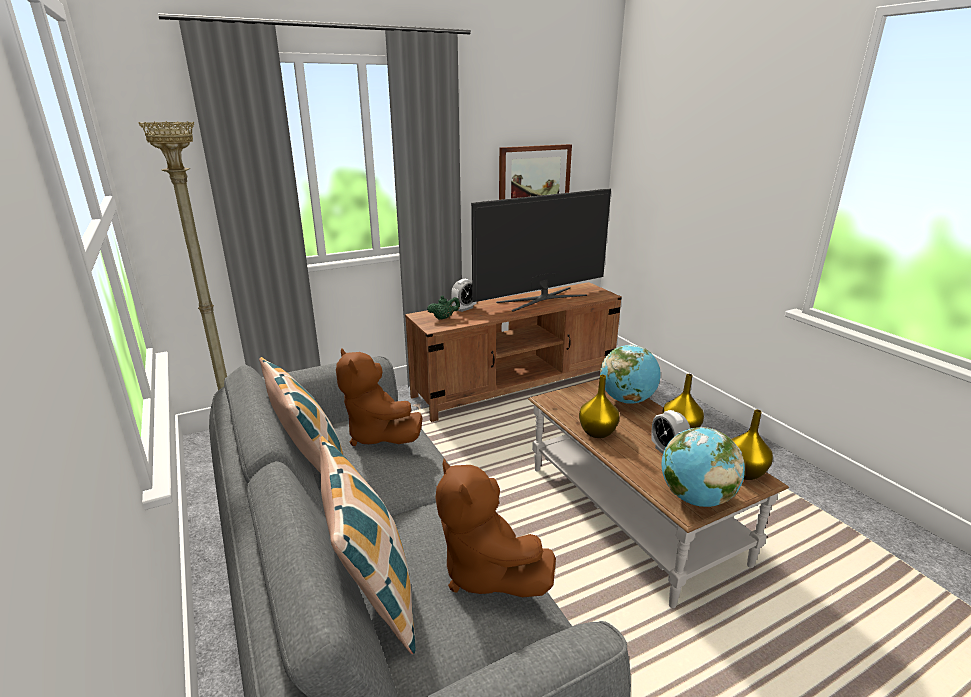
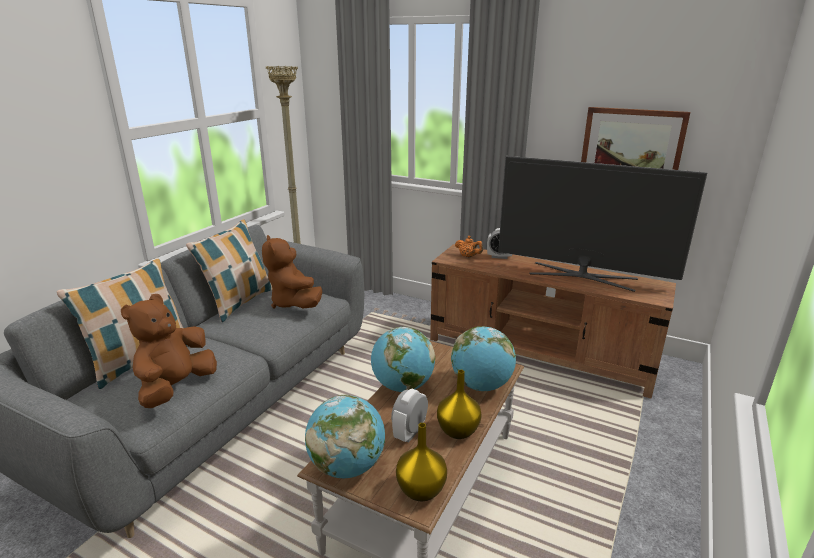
camera: 55 degrees right, 0 degrees up
(378, 435) = (294, 303): brown plush toy -> brown plush toy turned 45 degrees counterclockwise
(444, 318) = (468, 256): green teapot -> orange teapot
(597, 433) = (402, 386): yellow vase -> globe

